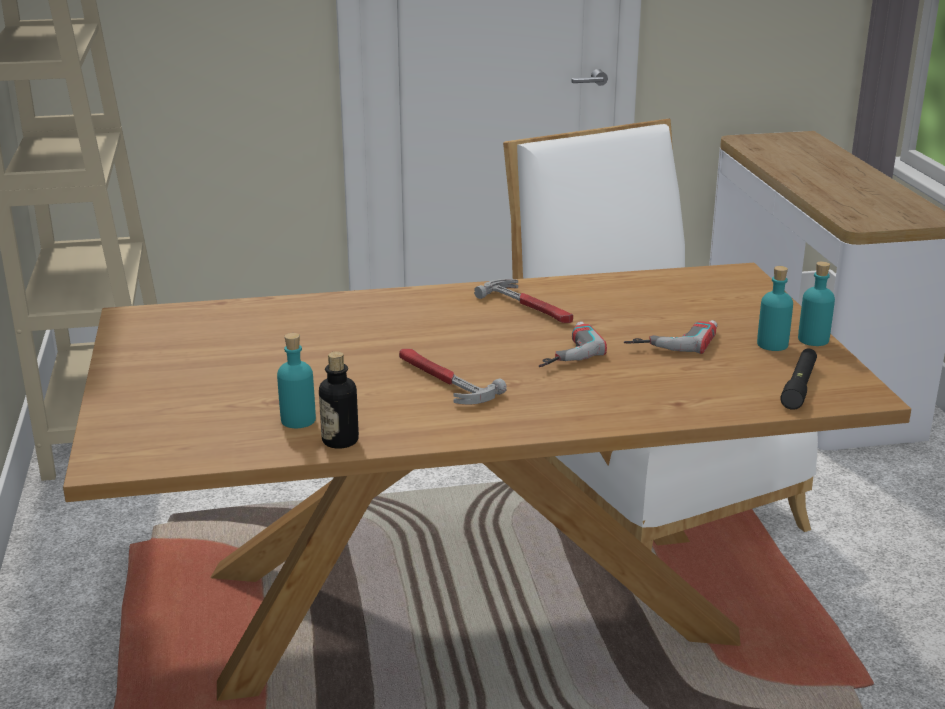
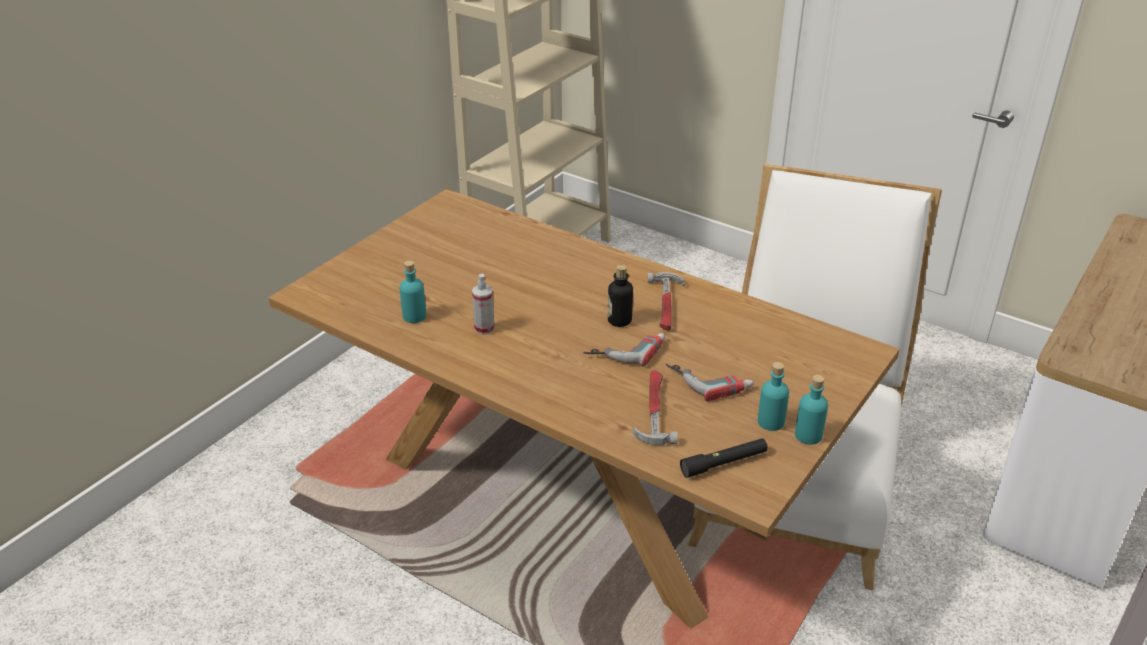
camera: 45 degrees right, 10 degrees up
(340, 440) = (411, 341): bottle -> bottle (619, 320)
(397, 396) = (484, 328): none -> spray bottle
(442, 380) = (524, 332): hammer -> hammer (653, 410)

